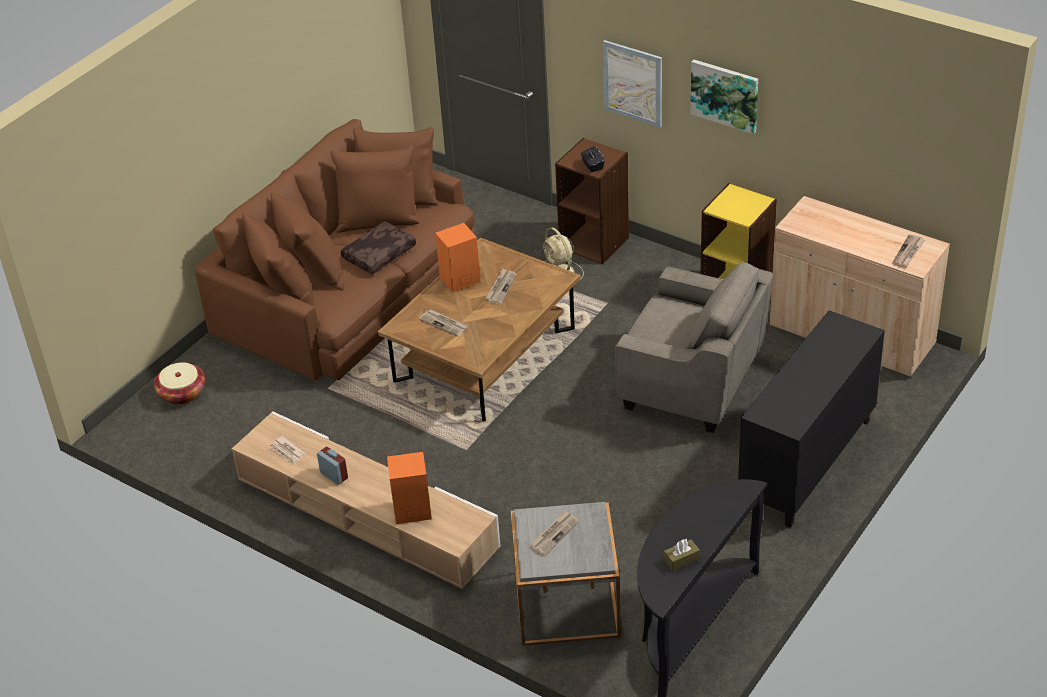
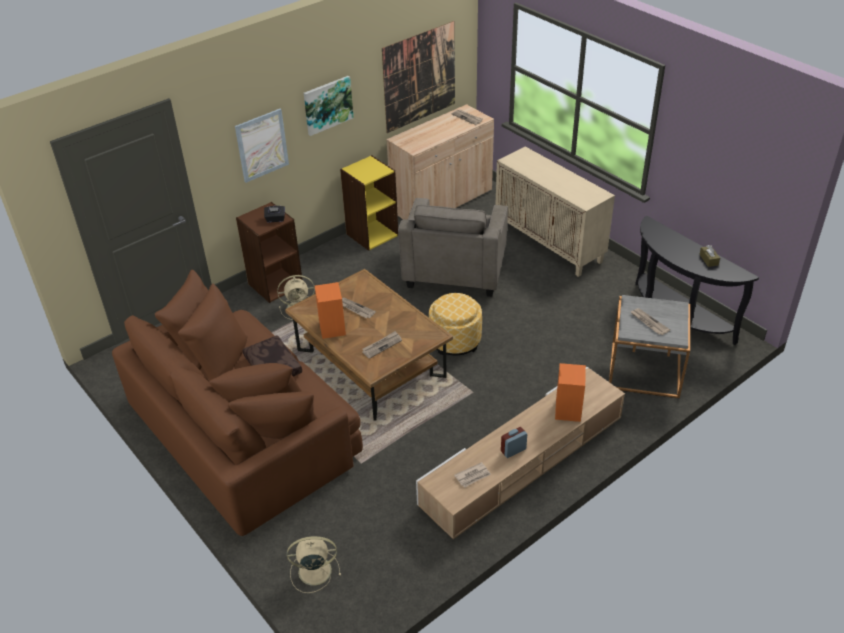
camera: 75 degrees left, 0 degrees up
(182, 393) = (313, 571): basket -> beige fan
(553, 414) = (455, 340): none -> ottoman
(691, 383) = (454, 272): grey armchair -> grey armchair turned 150 degrees clockwise
(807, 464) = (549, 243): black cabinet -> beige cabinet
(872, 152) = (419, 77): none -> picture

